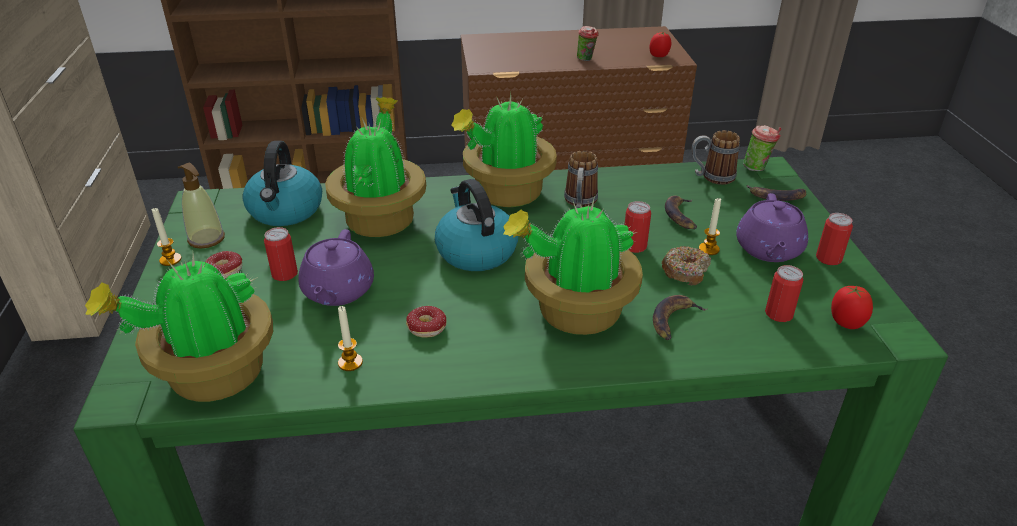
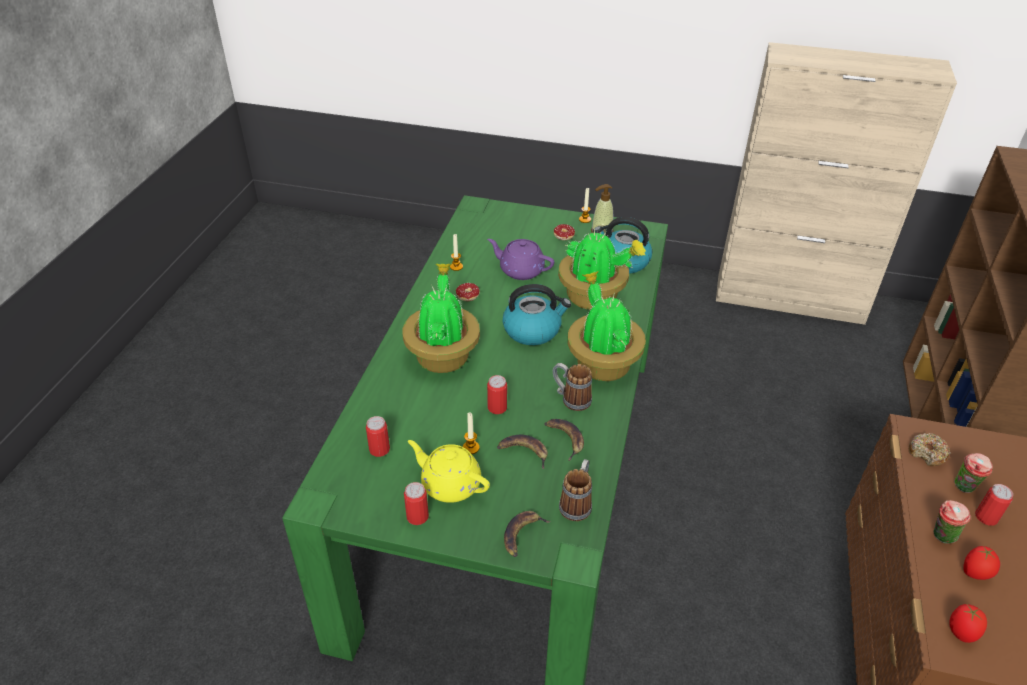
camera: 110 degrees right, 5 degrees up
(213, 376) = (474, 228): potted plant -> none
(285, 274) = (549, 254): can -> can (986, 517)
(674, 321) = (407, 395): banana -> banana (564, 438)
(685, 271) = (452, 422): donut -> donut (927, 453)
(757, 168) = (578, 548): cup -> cup (964, 488)
(768, 250) = (450, 484): purple teapot -> yellow teapot
(845, 322) = (347, 480): tomato -> tomato (975, 574)

